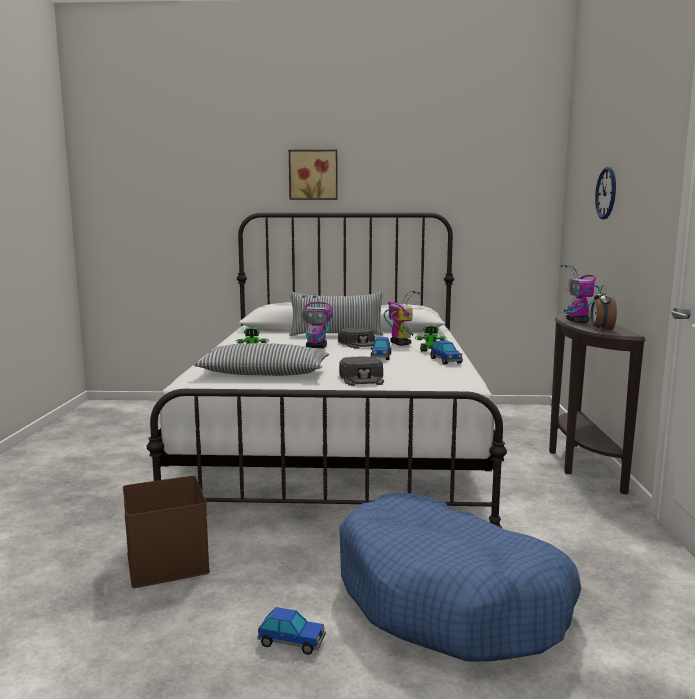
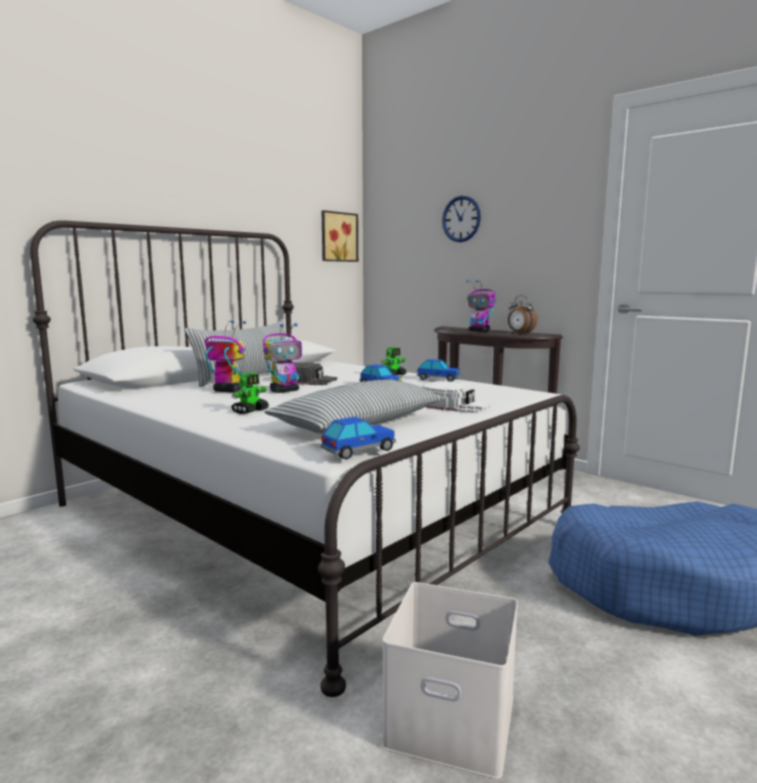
camera: 50 degrees left, 0 degrees up
(165, 562) = (447, 721): brown storage box -> white storage box
(291, 642) = (710, 695): toy car -> toy car (358, 451)
(313, 175) = (131, 174): picture -> picture (338, 237)
(362, 378) = (454, 405): black cap -> white cap
(400, 344) = (342, 374): toy robot -> toy robot (228, 391)

